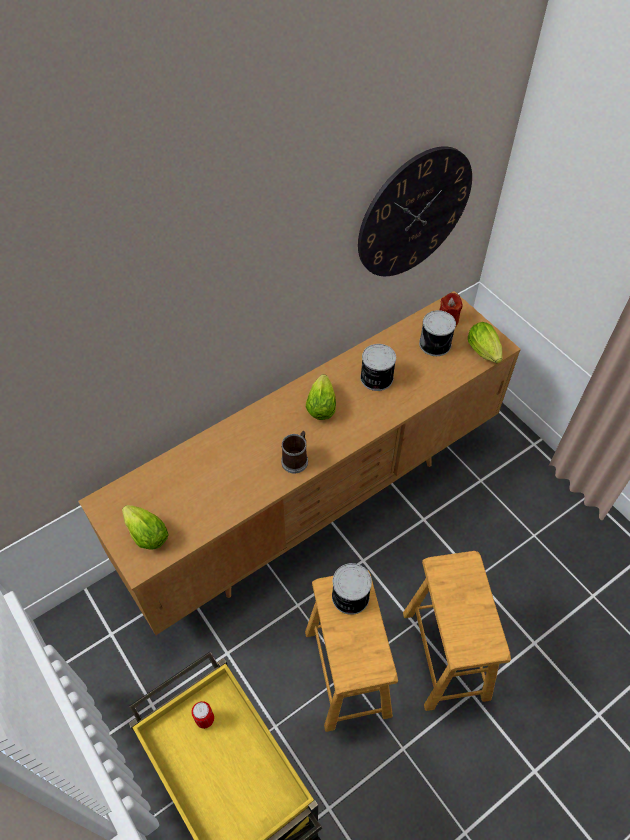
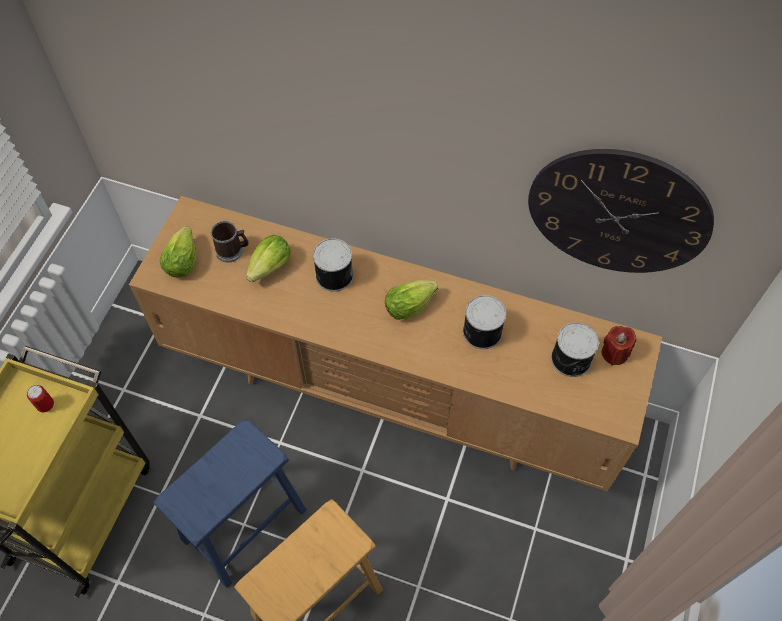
camera: 55 degrees right, 5 degrees up
(296, 459) = (335, 322): mug -> mug (232, 250)
(347, 673) = (243, 523): brown stool -> blue stool
(349, 597) = (248, 457): can -> can (333, 275)
(485, 353) = (600, 412): lettuce -> lettuce (268, 269)

